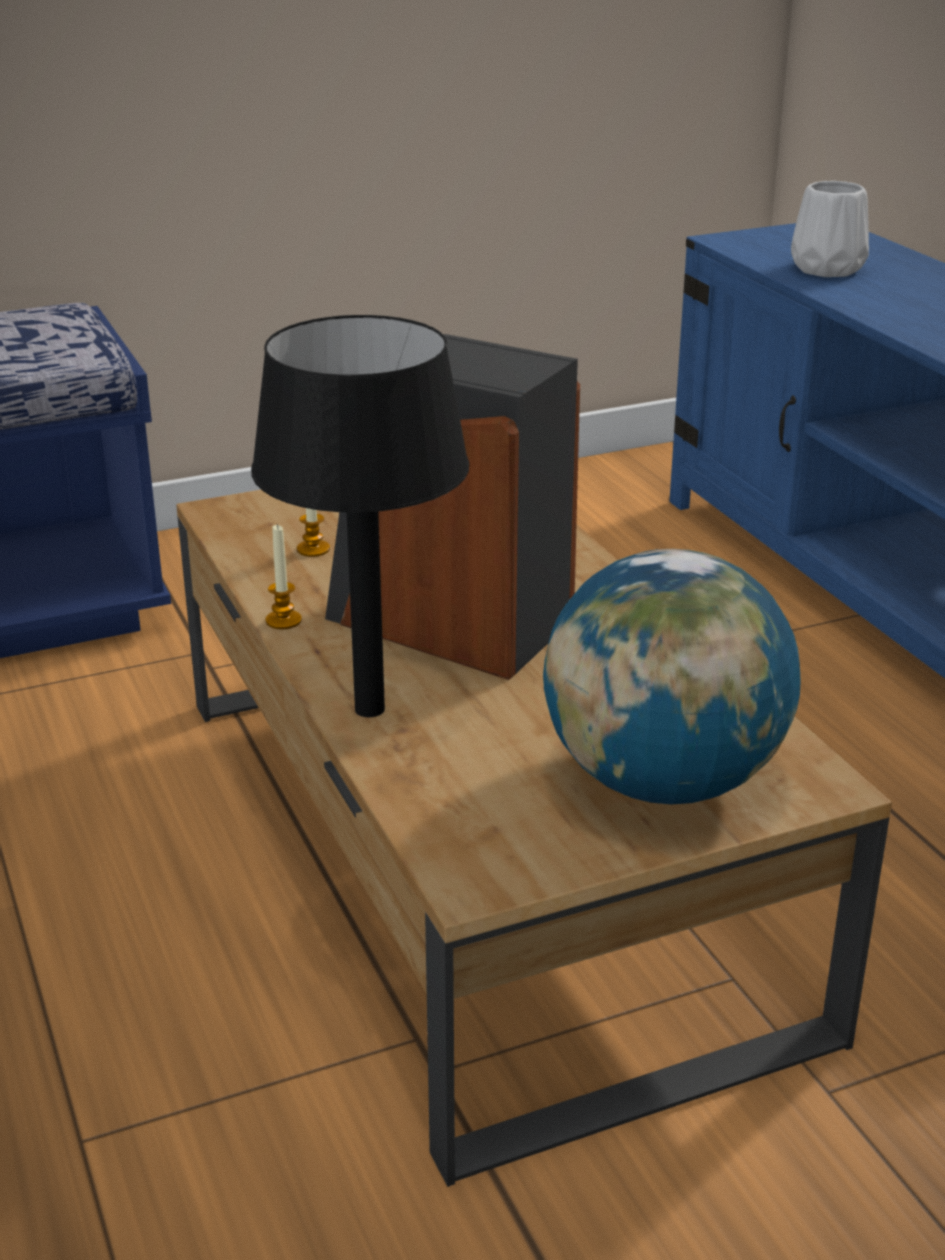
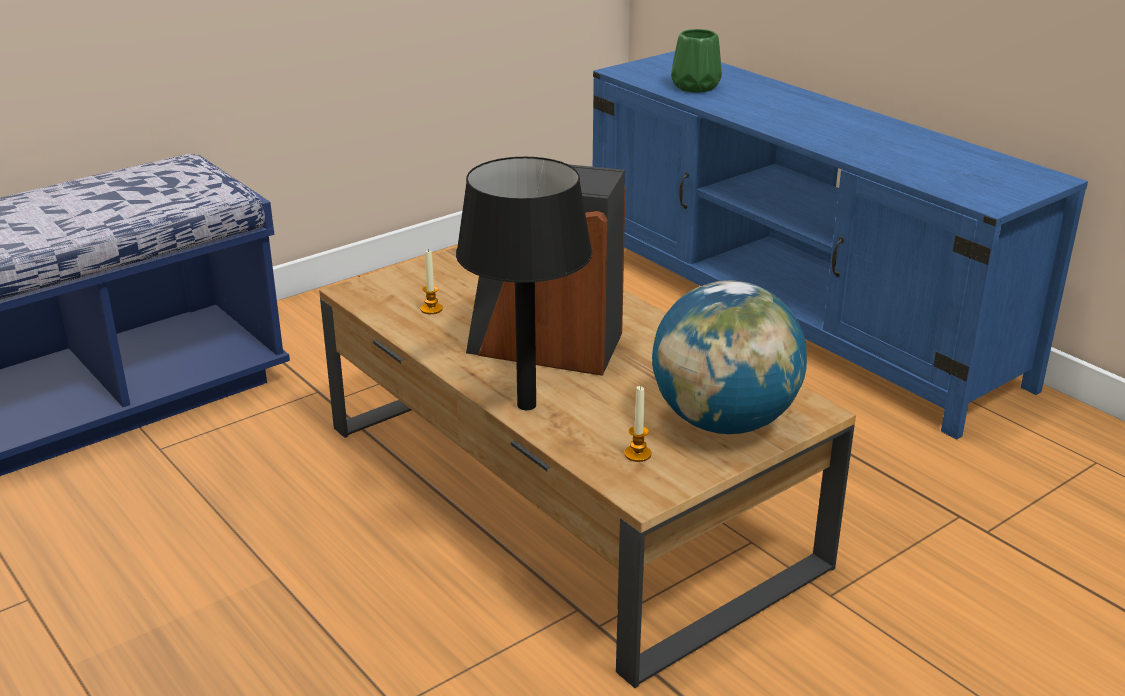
camera: 15 degrees left, 0 degrees up
(283, 620) = (439, 357): candle -> candle (637, 454)
(825, 268) = (694, 86): white vase -> green vase

